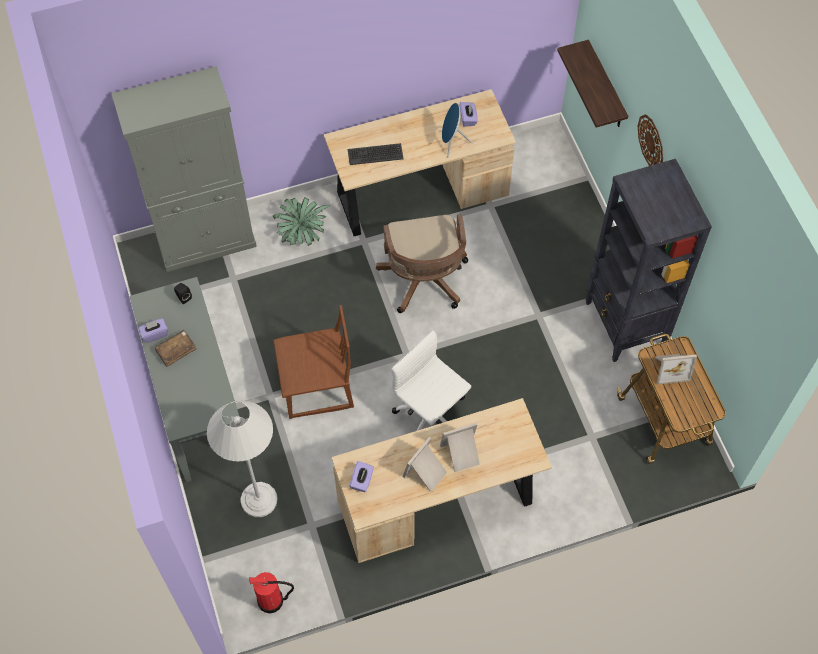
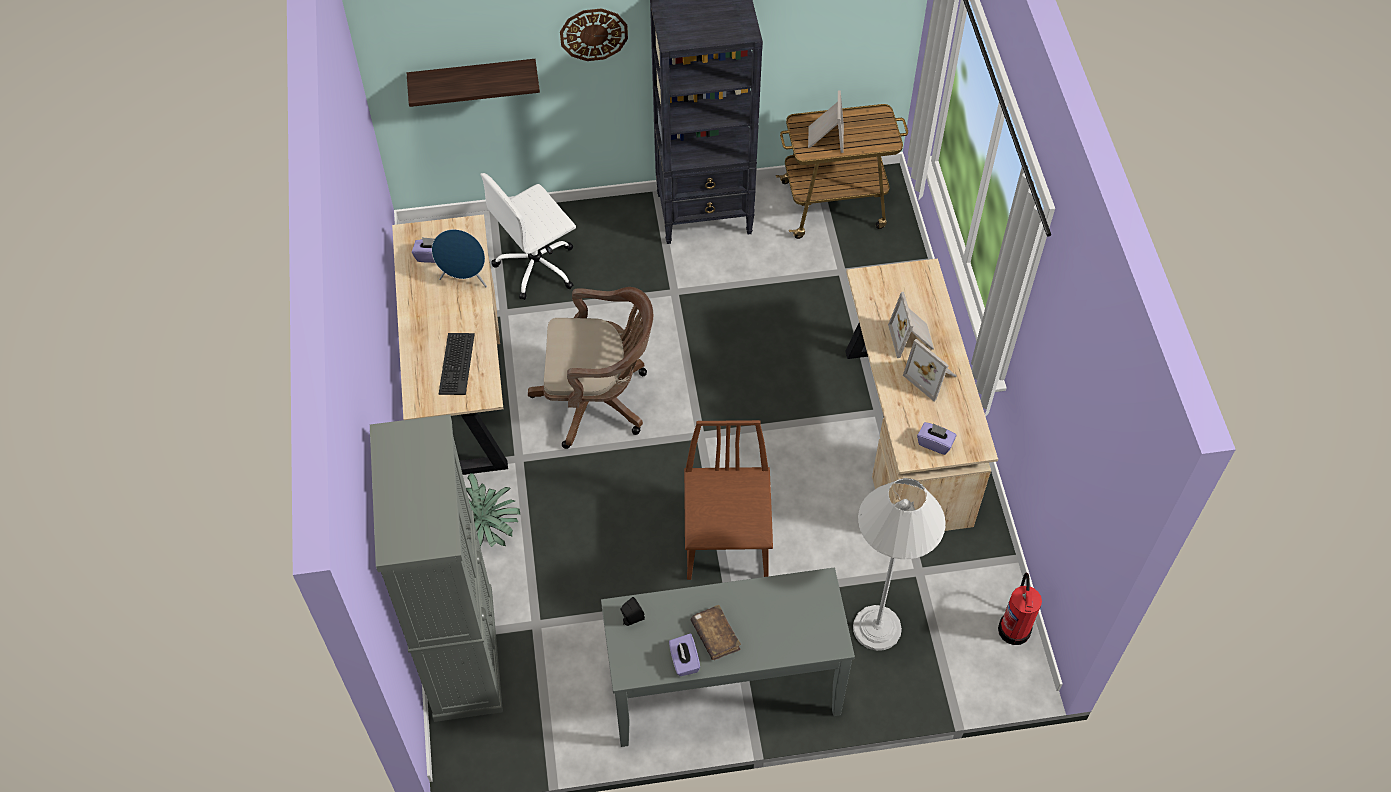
camera: 80 degrees left, 5 degrees down
(430, 416) = (789, 422): white office chair -> white office chair (537, 266)

